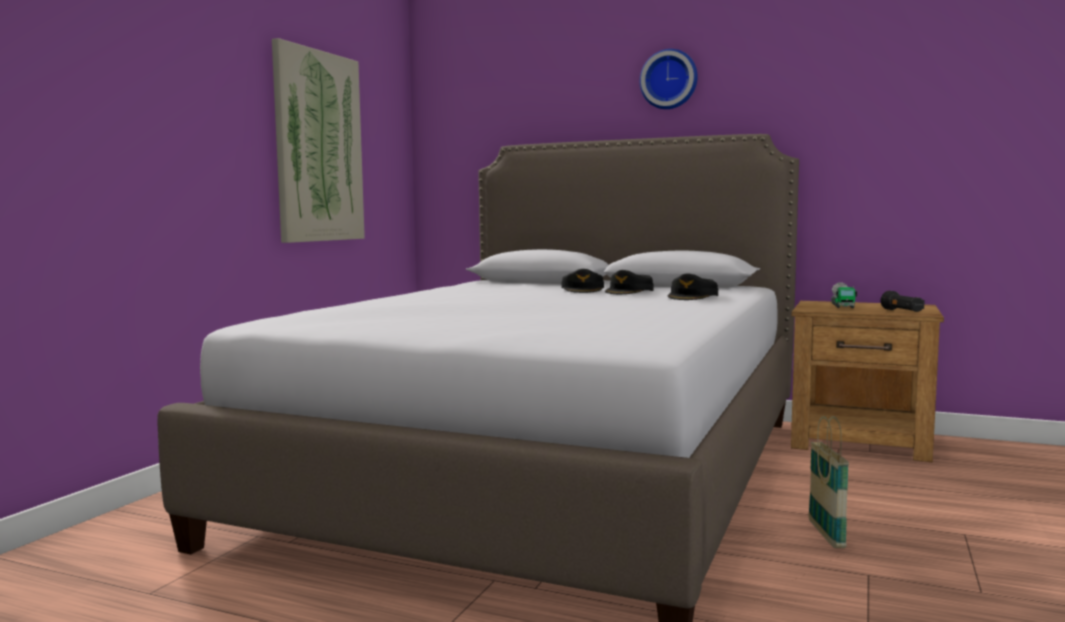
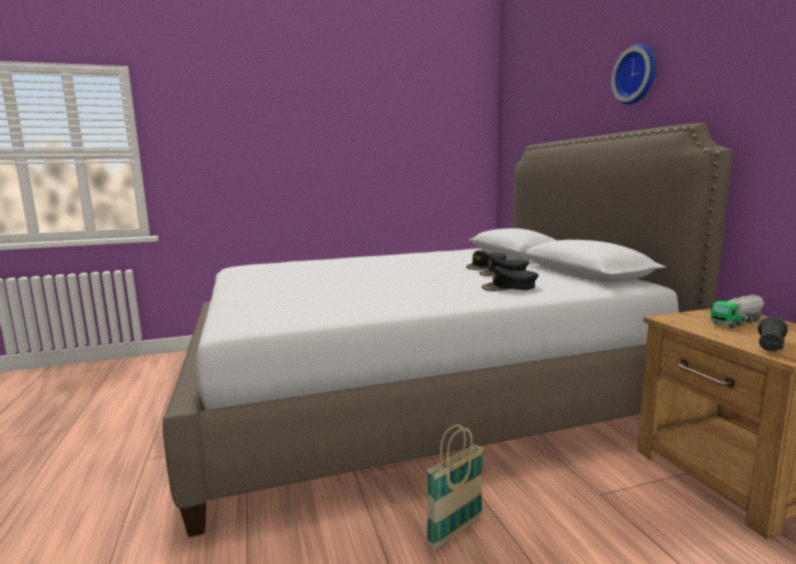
camera: 50 degrees right, 5 degrees up
(318, 147) = (396, 156): picture -> none

